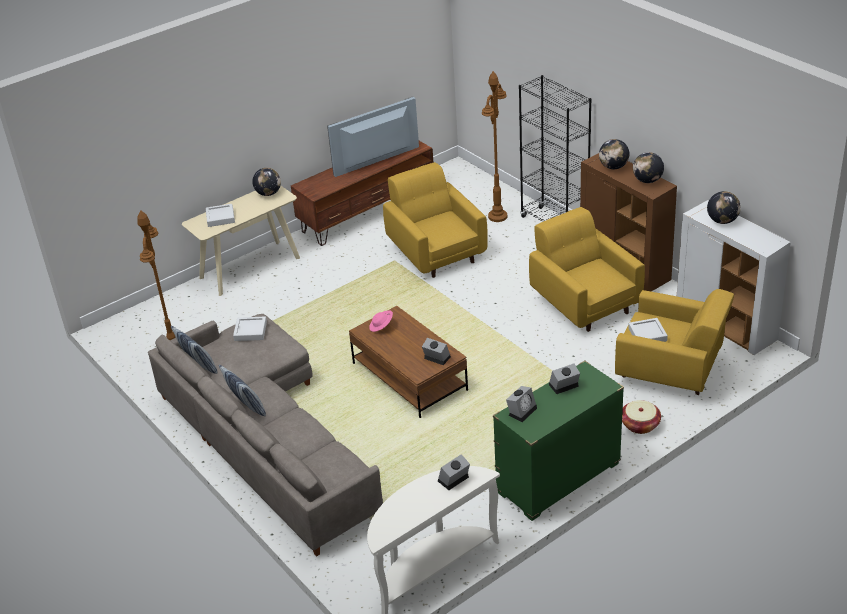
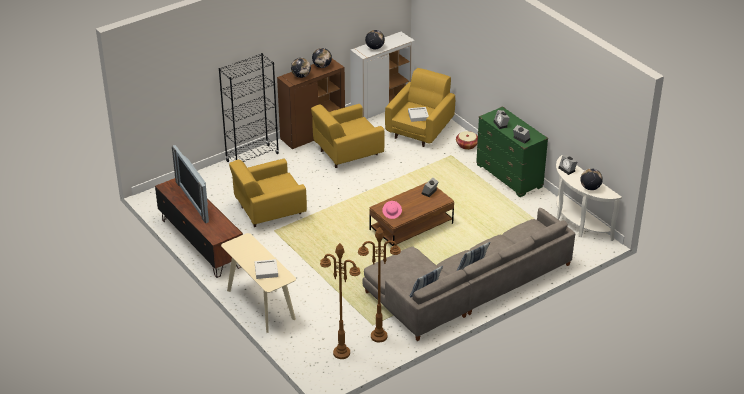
camera: 90 degrees left, 0 degrees up
(250, 331) = (390, 269): grey tray -> none
(268, 193) = (237, 247): globe -> globe (590, 188)
(497, 216) = (231, 181): brown floor lamp -> brown floor lamp (341, 353)

